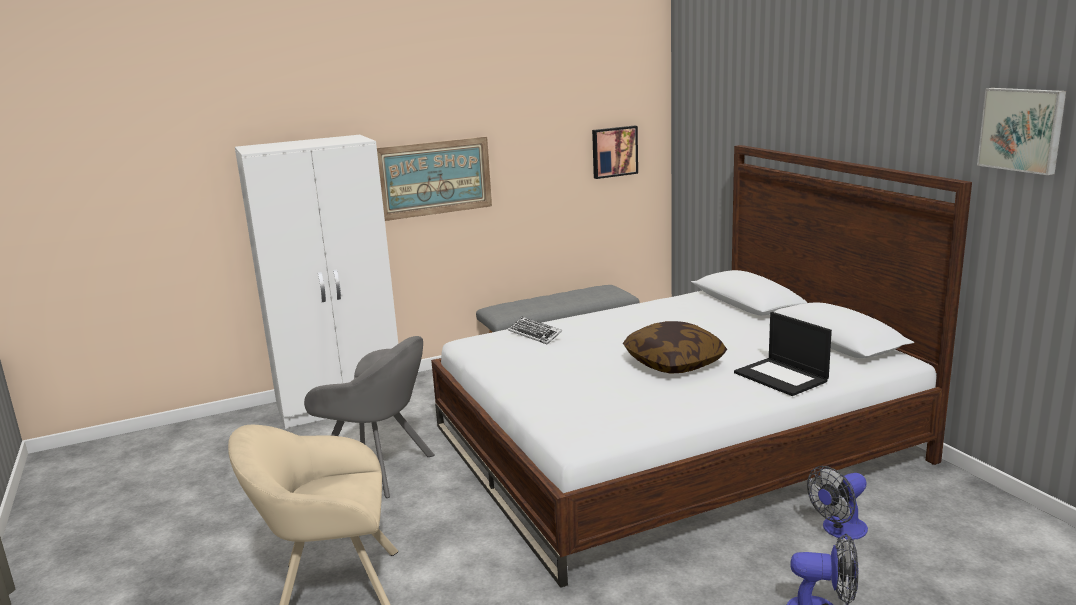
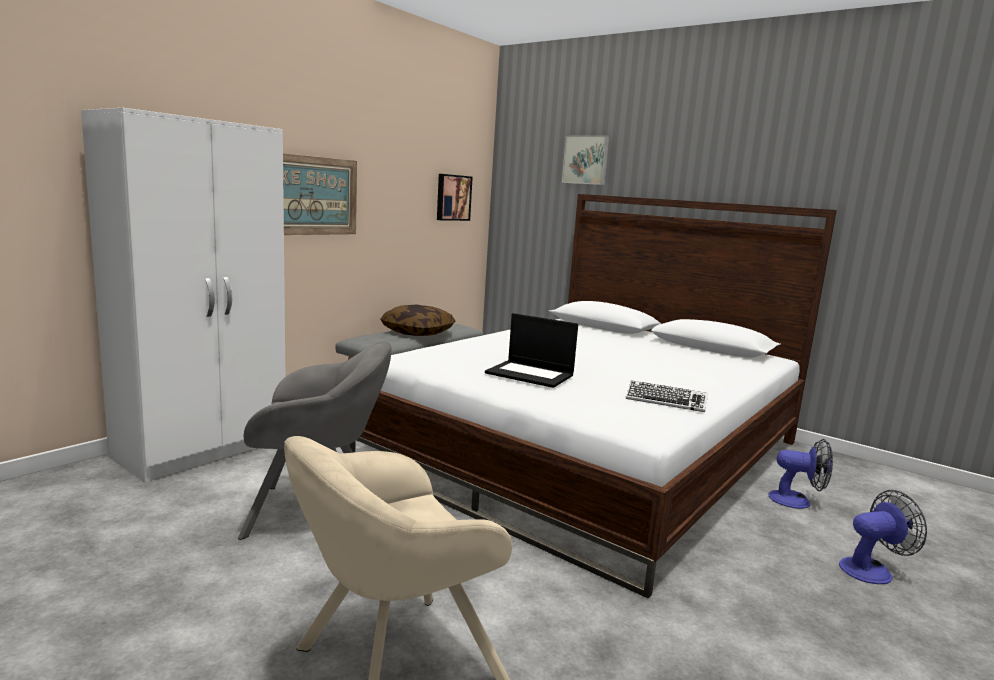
camera: 30 degrees left, 5 degrees down
(535, 334) = (463, 349): keyboard -> keyboard (665, 401)
(674, 363) = (622, 366): pillow -> pillow (418, 332)
(782, 377) = (722, 372): laptop -> laptop (531, 374)
(839, 530) = (797, 501): fan -> fan turned 105 degrees counterclockwise
(1022, 129) = (884, 167): picture -> picture (586, 160)

